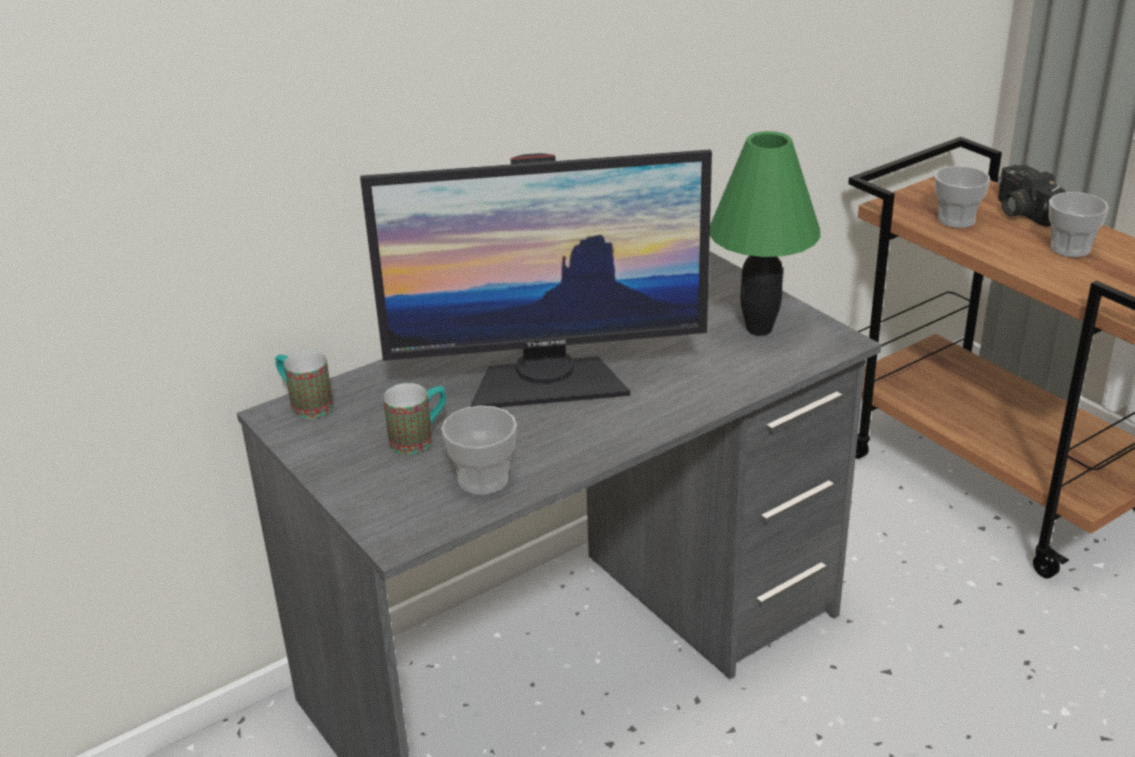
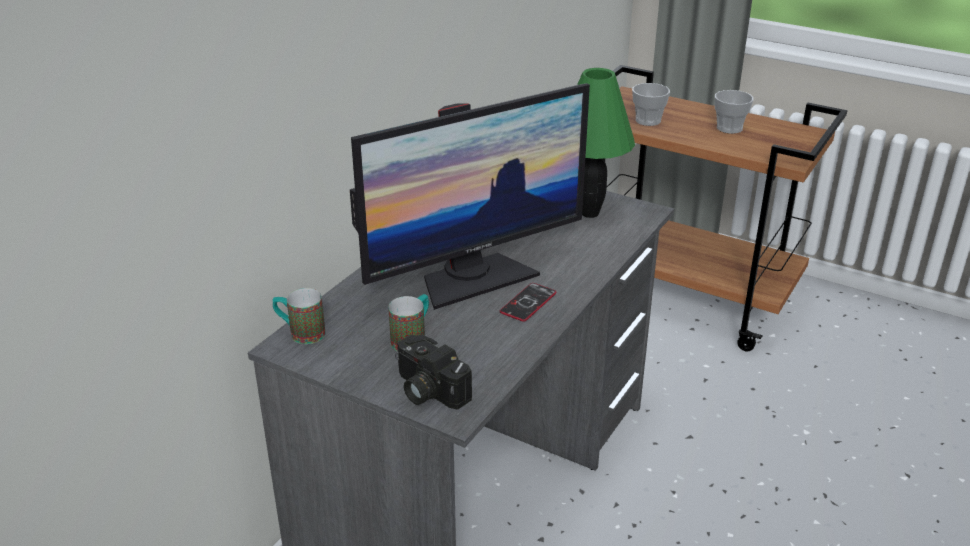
camera: 25 degrees left, 0 degrees up
(483, 479) = (484, 357): cup -> none
(588, 426) = (528, 303): none -> phone
(1020, 211) = (682, 109): camera -> camera (426, 390)

